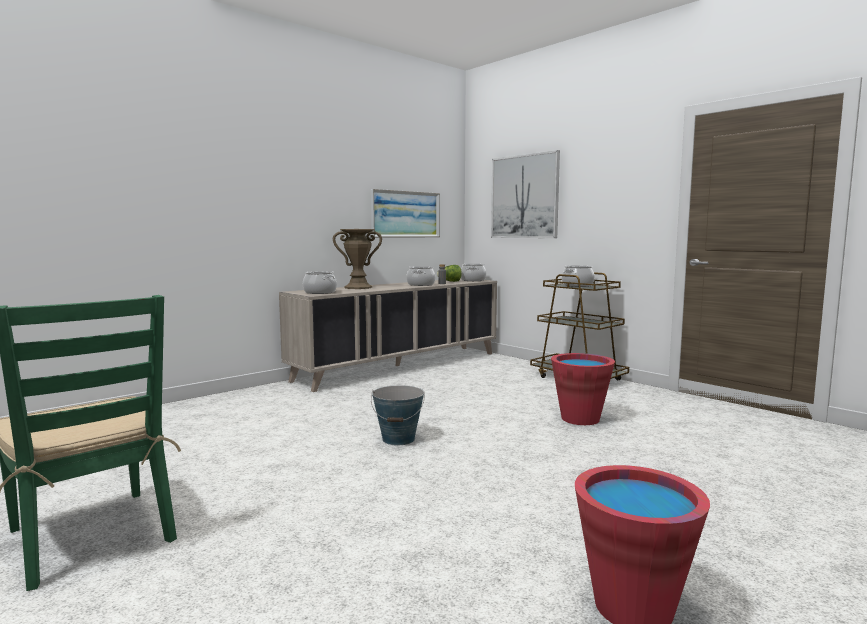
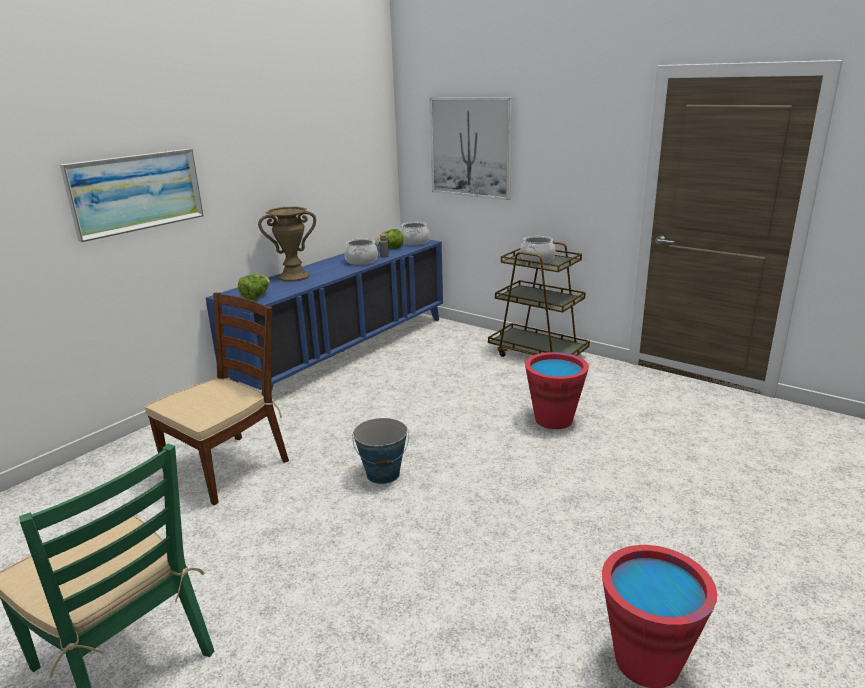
camera: 10 degrees left, 15 degrees up
(262, 423) = (228, 467): none -> brown chair
(319, 292) = (256, 296): cooking pot -> lettuce
(400, 366) = (345, 352): beige cabinet -> blue cabinet
(405, 214) = (334, 174): picture -> picture (136, 192)

